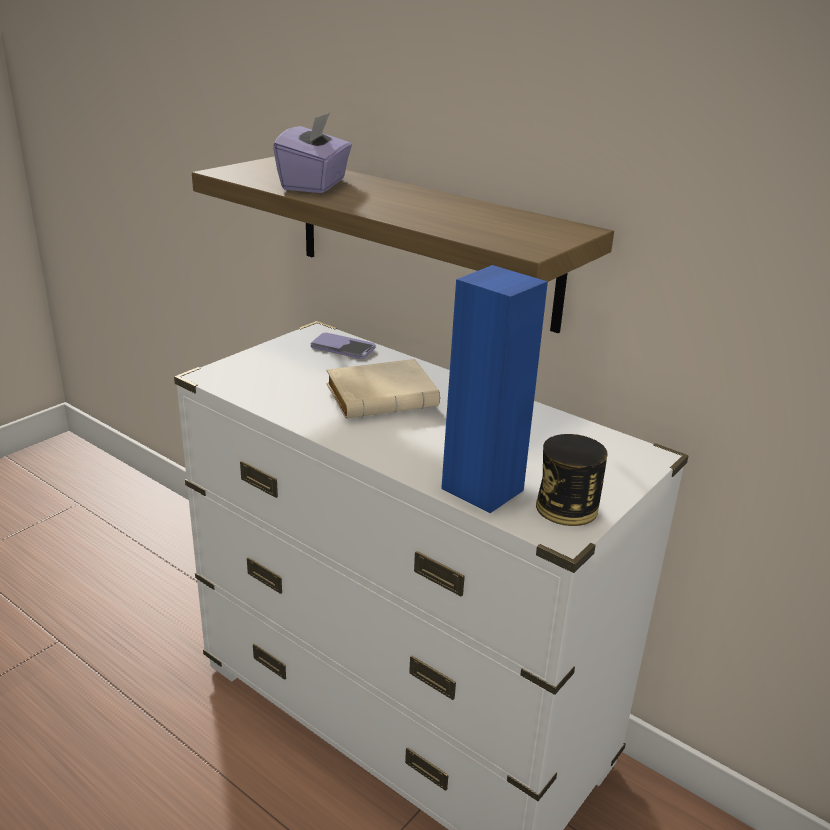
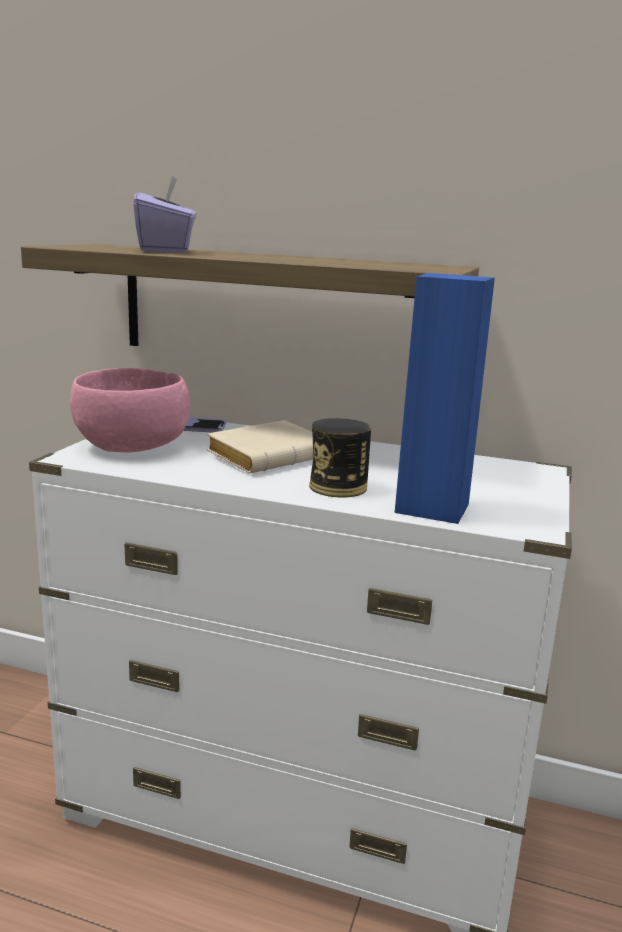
camera: 20 degrees left, 10 degrees down
(271, 369) = (133, 447): none -> pink bowl
(567, 507) = (518, 511): can -> can (338, 487)

